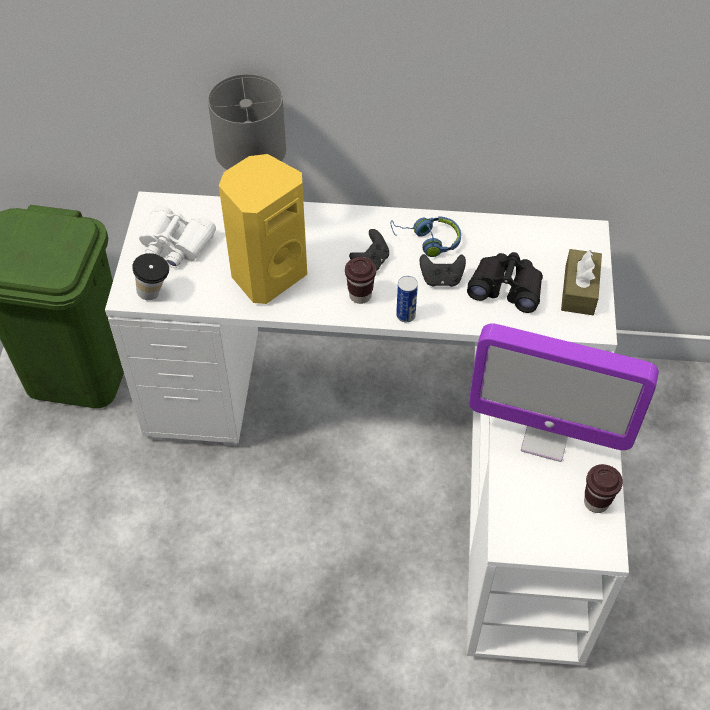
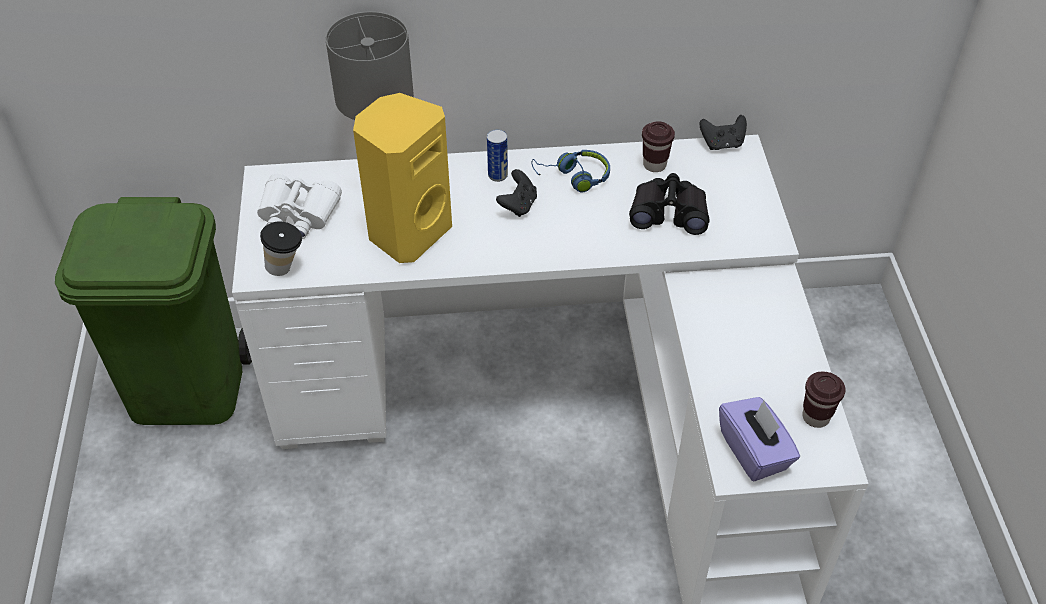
camera: 10 degrees left, 5 degrees down
(360, 295) = (514, 241): brown cup -> brown cup (654, 165)
(405, 315) = (568, 254): can -> can (497, 175)
(441, 279) = (598, 213): black game controller -> black game controller (722, 144)
(532, 526) = (754, 451): none -> purple tissue box
(545, 438) = (746, 359): monitor -> none
(579, 290) = (745, 205): brown tissue box -> none

